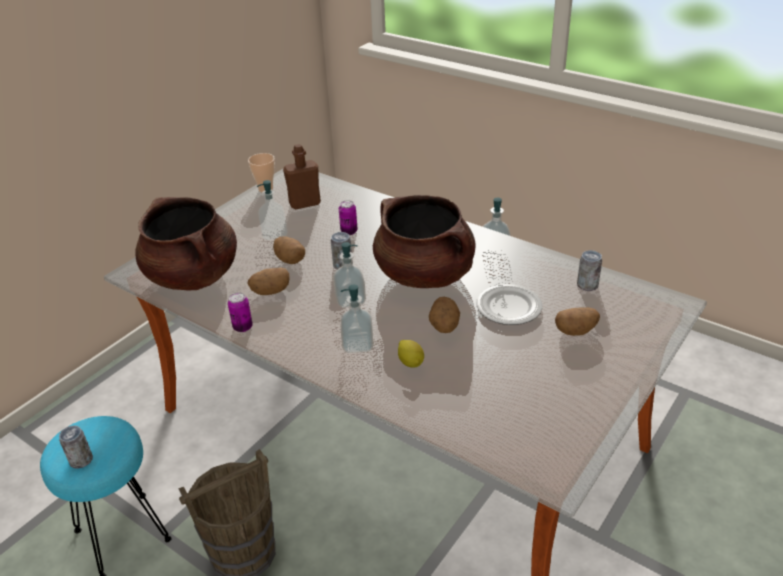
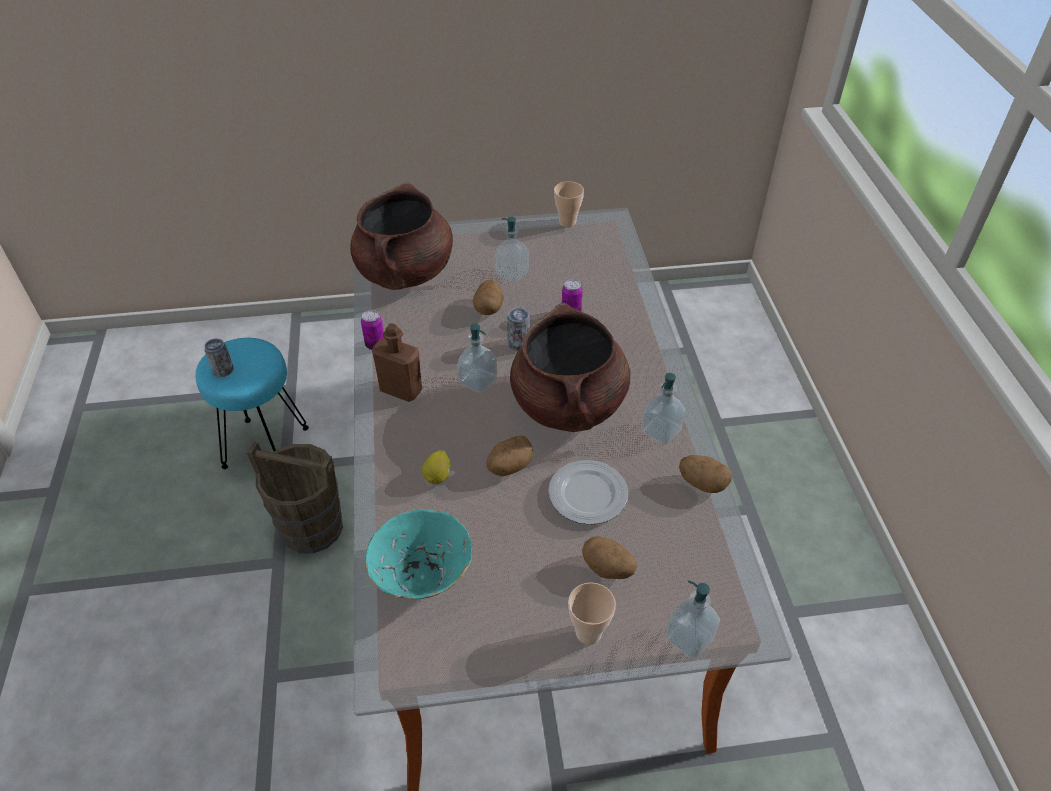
camera: 45 degrees right, 10 degrees up
(270, 291) = (435, 327): potato -> potato (702, 483)
(305, 203) = (577, 259): brown bottle -> brown bottle (401, 390)
(358, 344) = (425, 427): soap dispenser -> soap dispenser (689, 638)
(488, 415) = (422, 574): none -> turquoise bowl
(587, 285) = (694, 534): can -> none
(616, 366) = (588, 632): none -> cup

